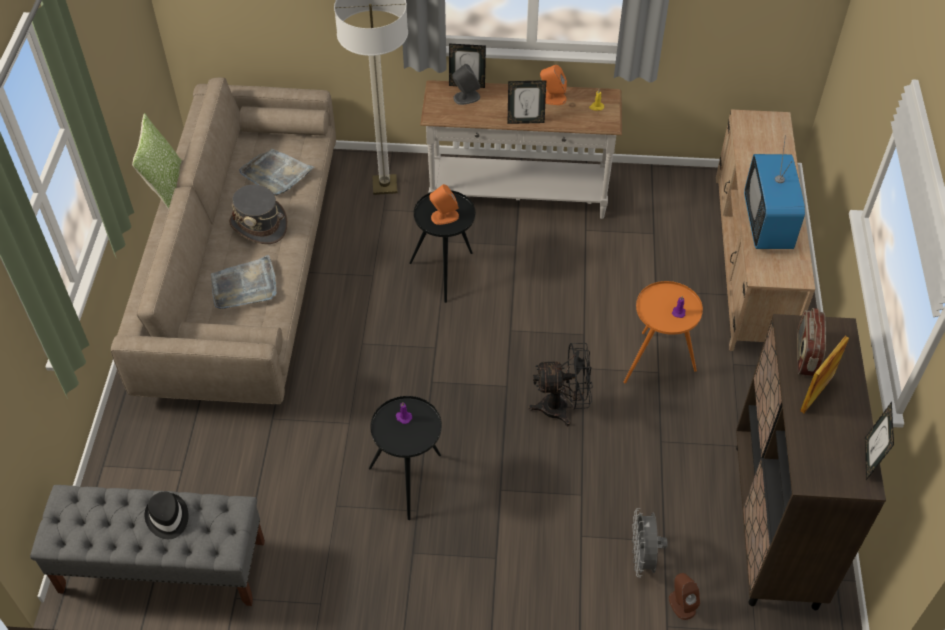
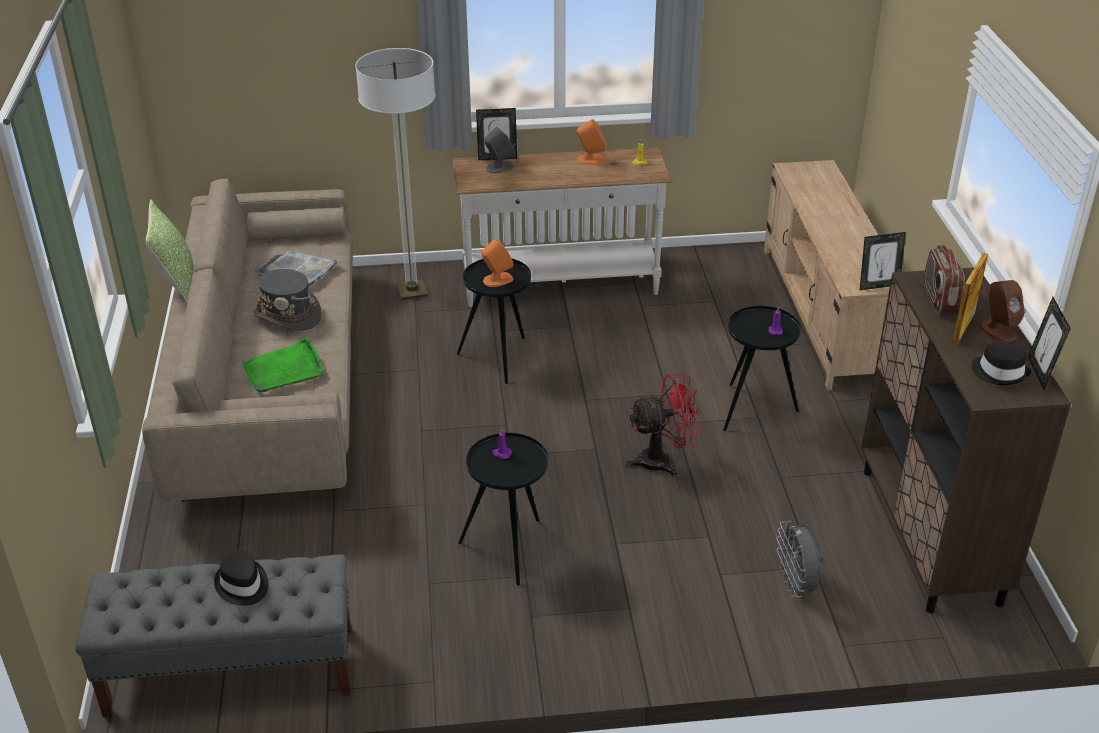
camera: 10 degrees left, 15 degrees down
(244, 286) = (284, 370): grey tray -> green tray
(525, 121) = (568, 179): picture frame -> picture frame (878, 285)
(562, 407) = (663, 460): black fan -> red fan
(657, 364) = (754, 410): orange side table -> black side table
(682, 604) = (853, 622): brown speaker -> brown speaker (997, 330)
(767, 224) = (843, 246): television -> none
(832, 453) = (1000, 372): none -> black hat

